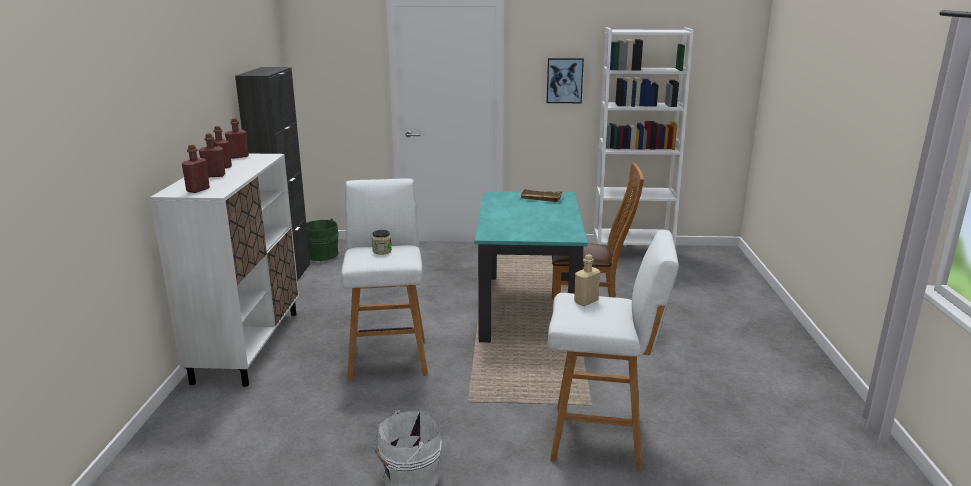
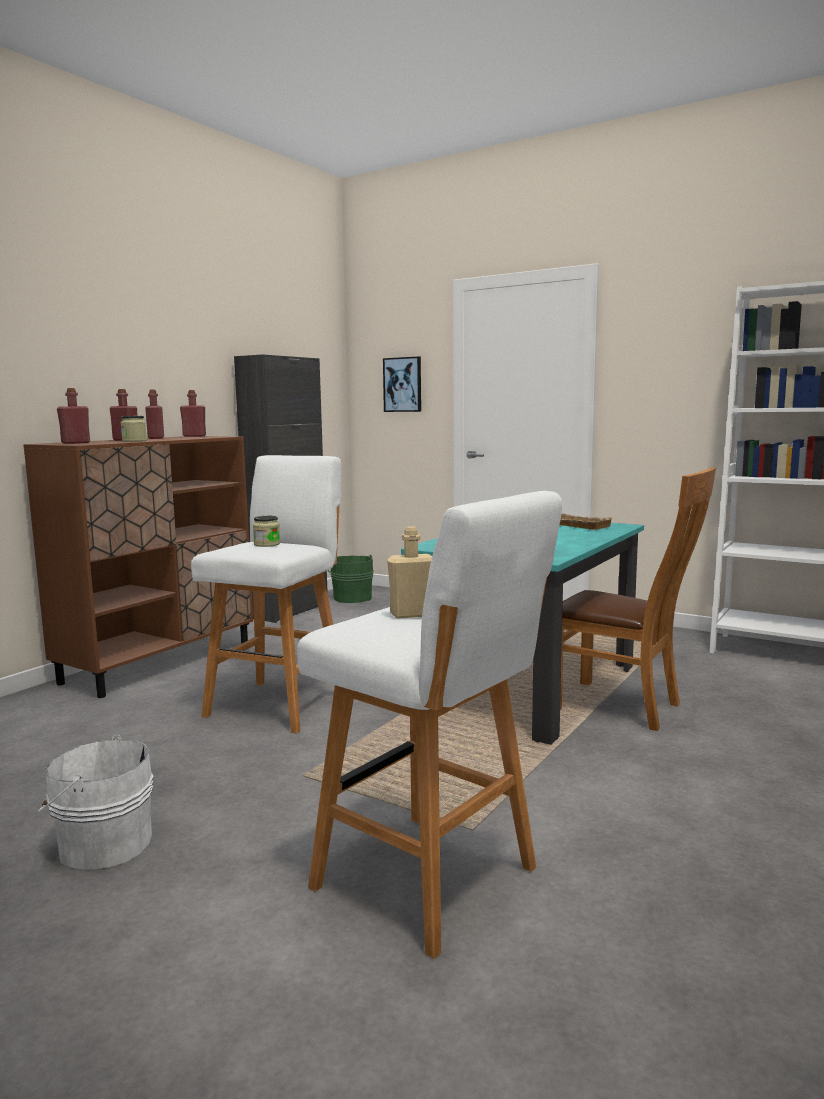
camera: 30 degrees right, 10 degrees down
(235, 179) = (134, 441): none -> jar
(248, 345) = (160, 662): white cabinet -> brown cabinet
(564, 80) = (681, 377): picture -> picture (403, 384)

